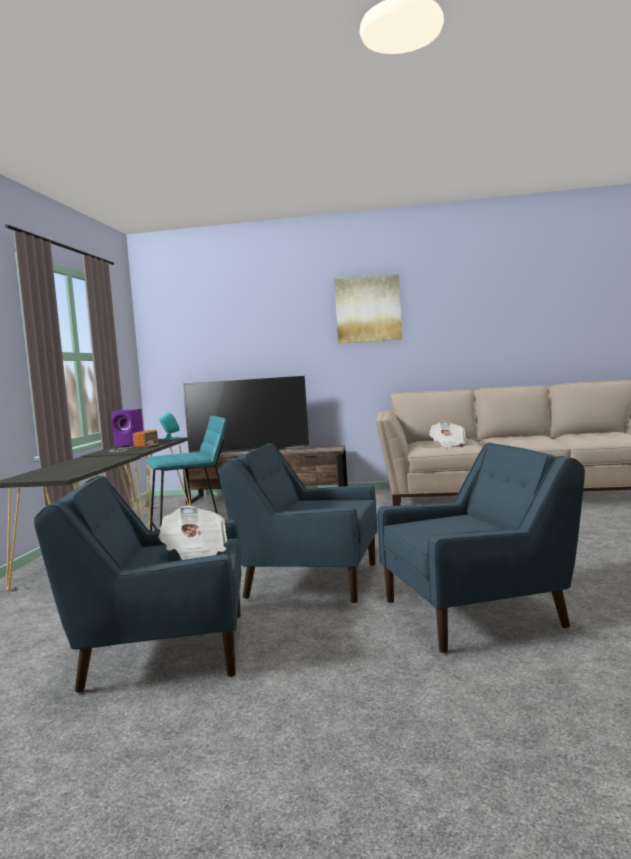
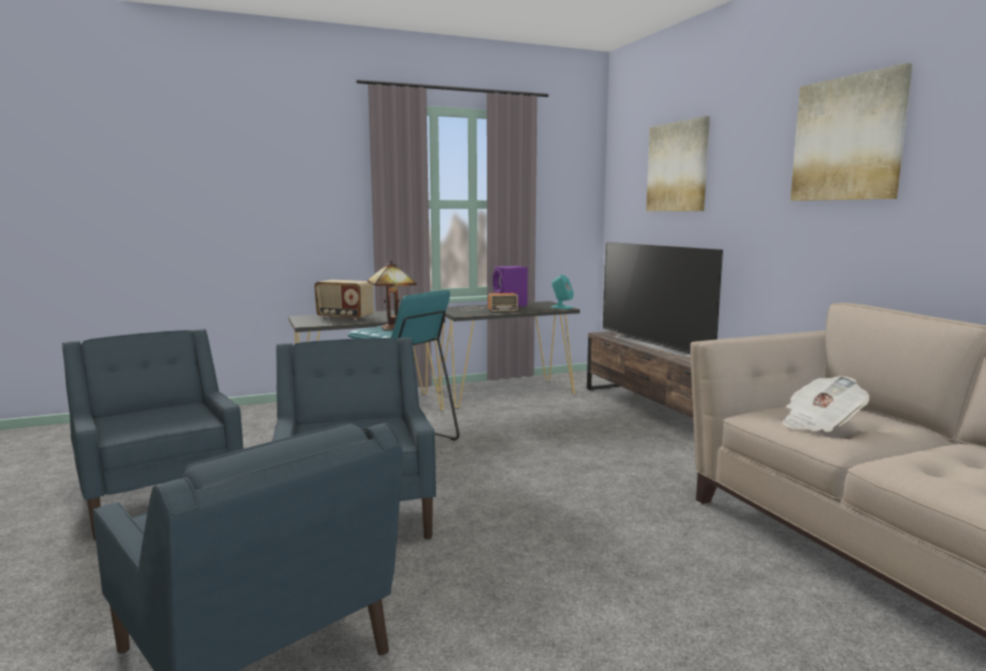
camera: 60 degrees right, 5 degrees up
(59, 471) = (344, 317): none -> radio
(175, 456) = (391, 328): none -> table lamp
(195, 552) = (167, 422): newspaper -> none
(229, 325) = (677, 167): none -> picture

